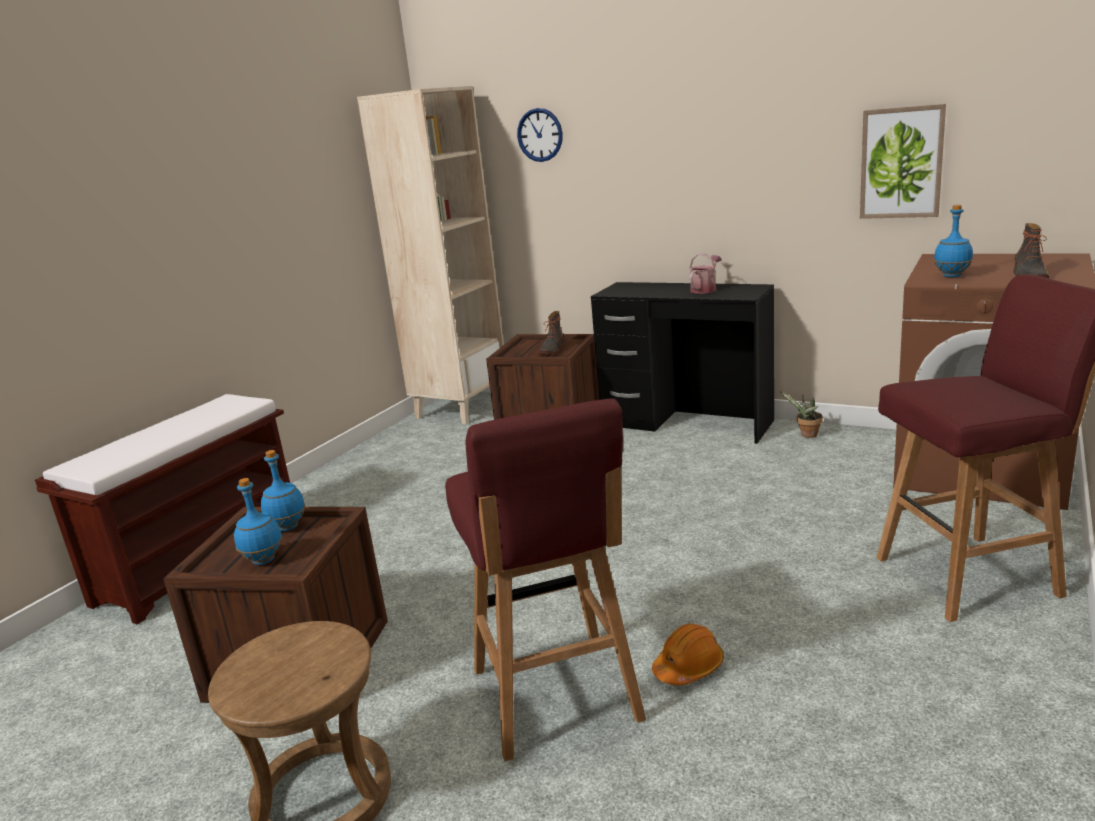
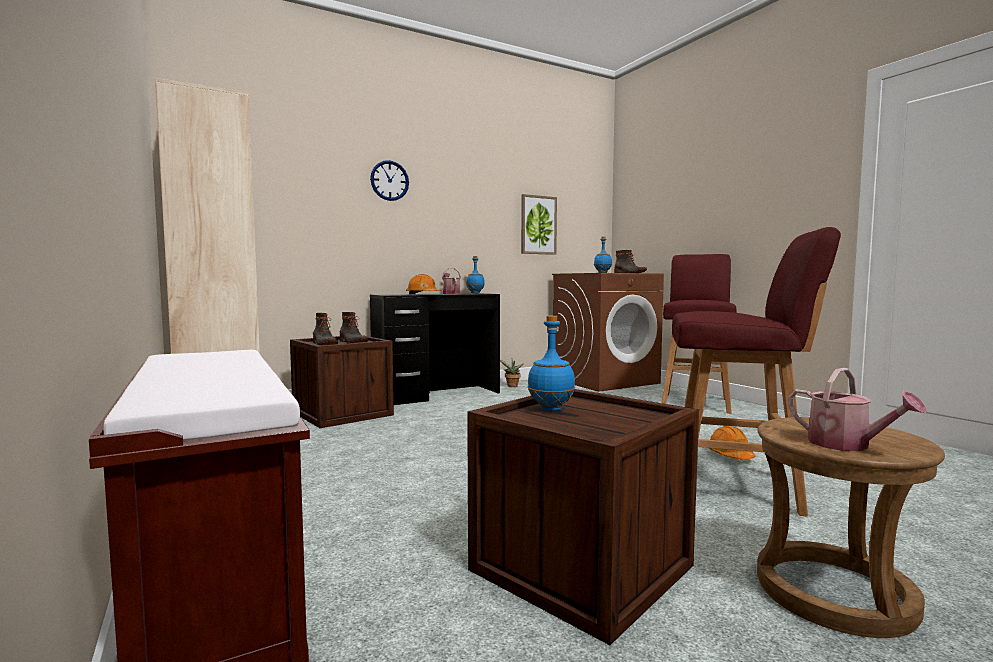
camera: 60 degrees left, 15 degrees down
(252, 670) = (846, 445): none -> watering can
(264, 560) = (618, 420): blue bottle -> blue bottle (475, 293)
(522, 349) = (323, 344): none -> boot
(540, 135) = (304, 172): wall clock -> wall clock (389, 180)
(647, 294) = (423, 294): none -> orange hard hat

